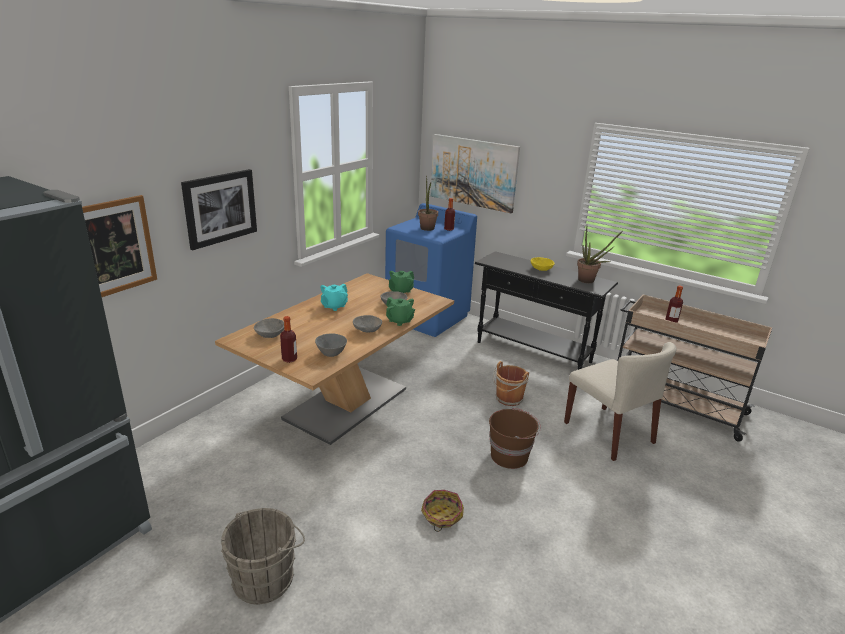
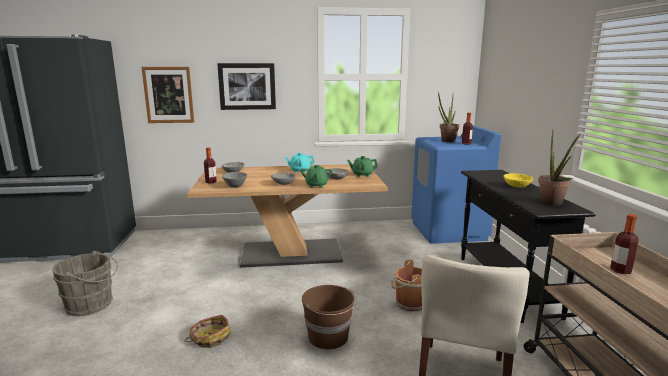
camera: 50 degrees right, 10 degrees down
(473, 172) = (505, 91): picture -> none

